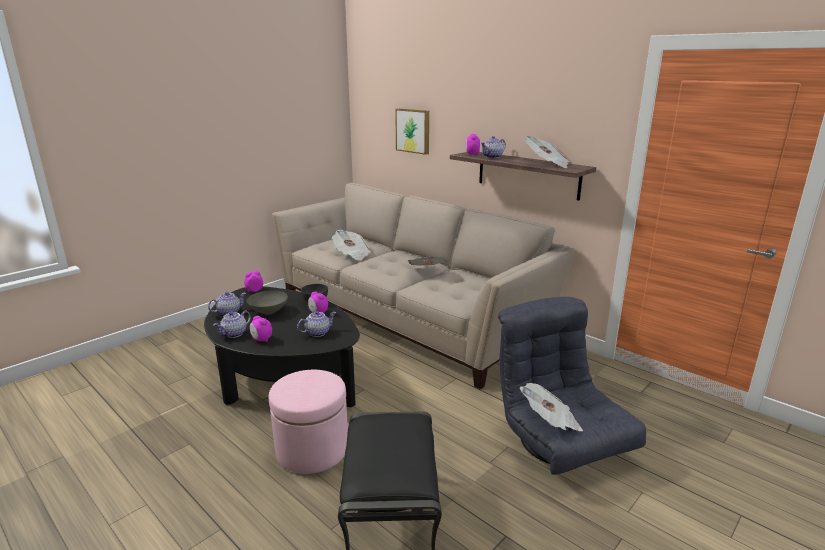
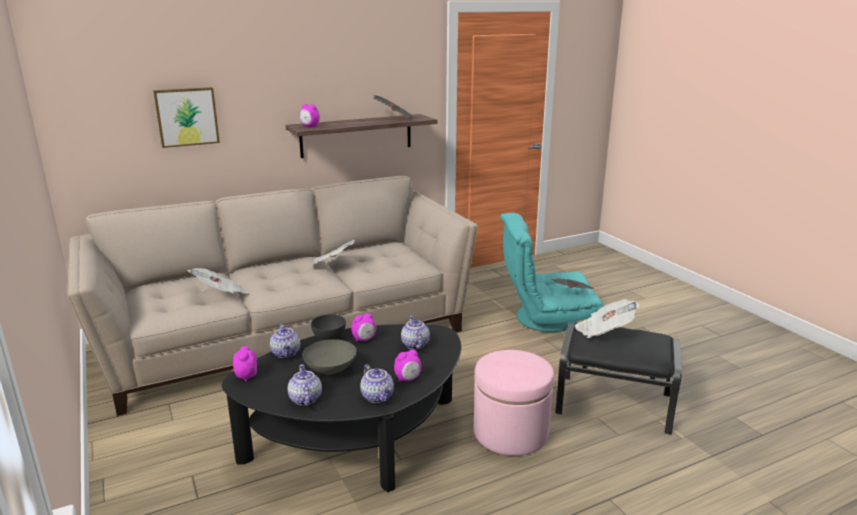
camera: 70 degrees left, 0 degrees up
(400, 432) = (604, 332): none -> newspaper
(492, 157) = (335, 124): teapot -> teapot (286, 353)
(560, 441) = (546, 318): grey armchair -> turquoise armchair

